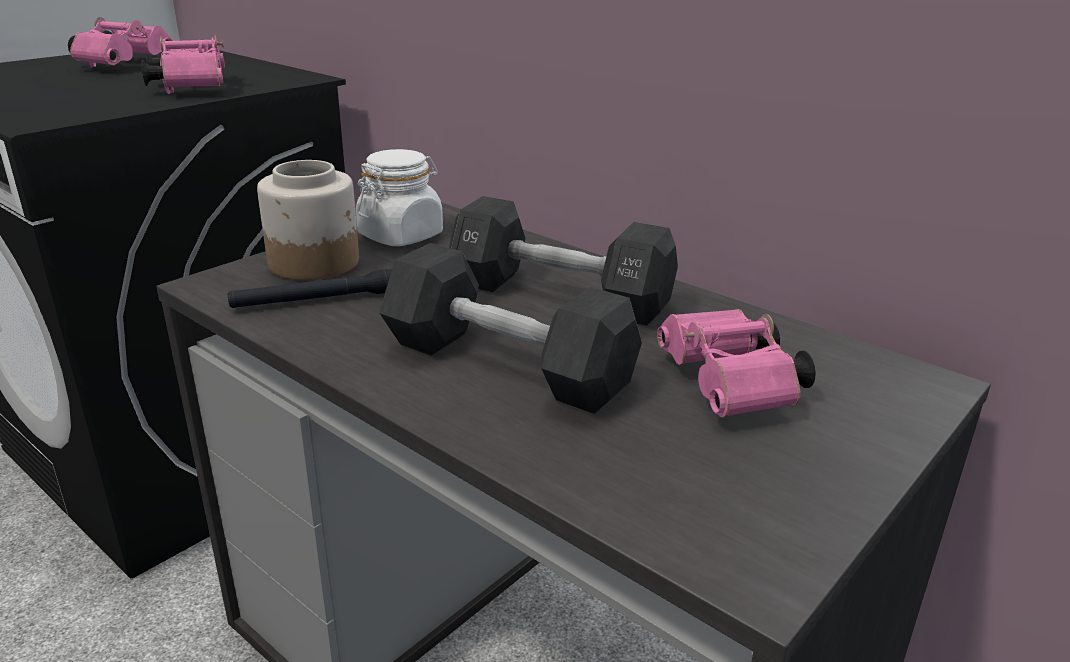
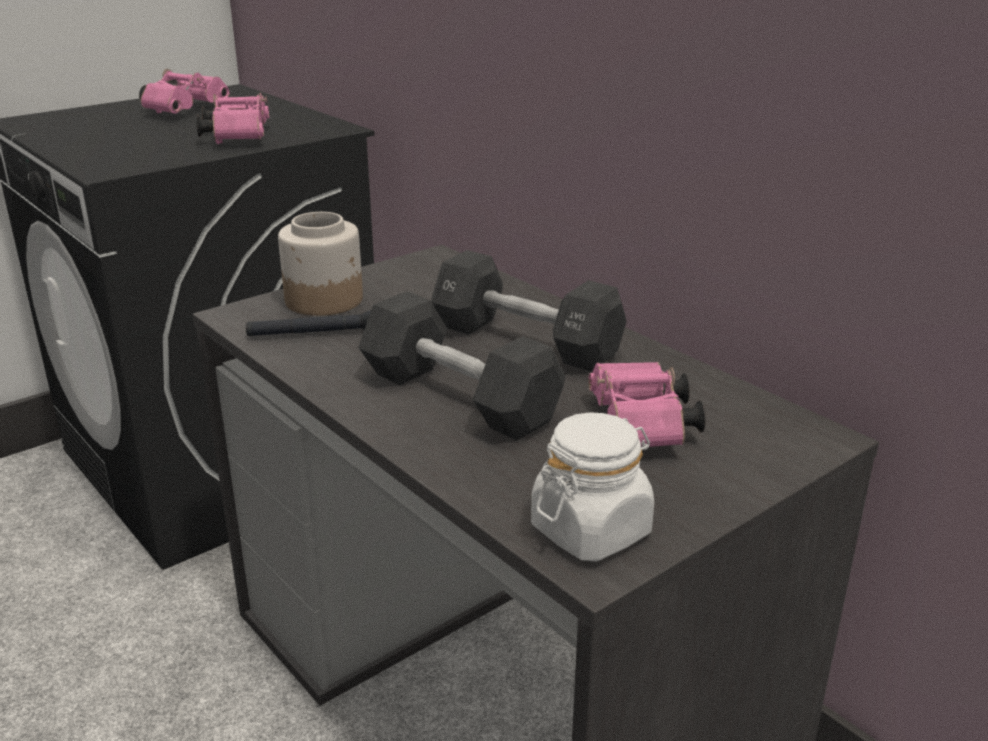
camera: 10 degrees right, 0 degrees up
(401, 235) = (405, 279): white jar -> white jar (591, 530)

